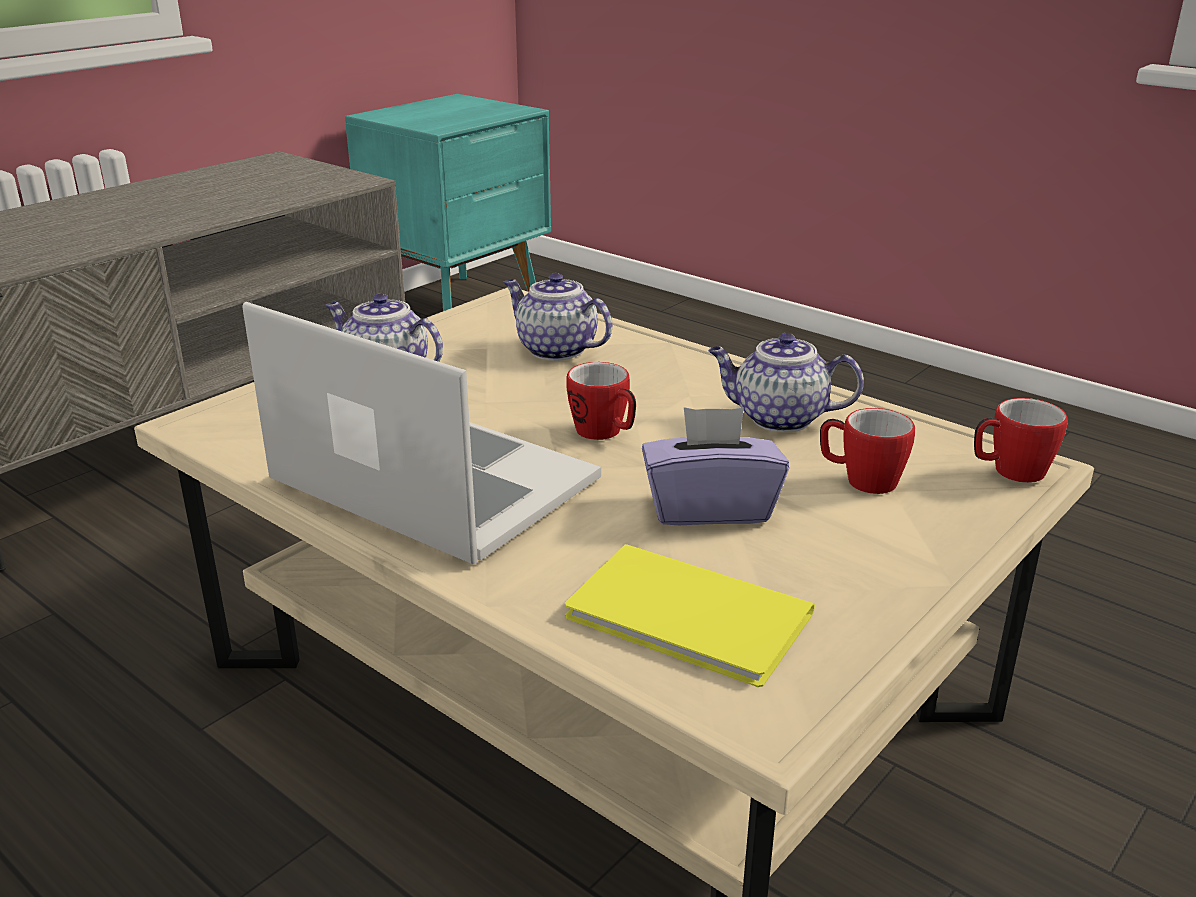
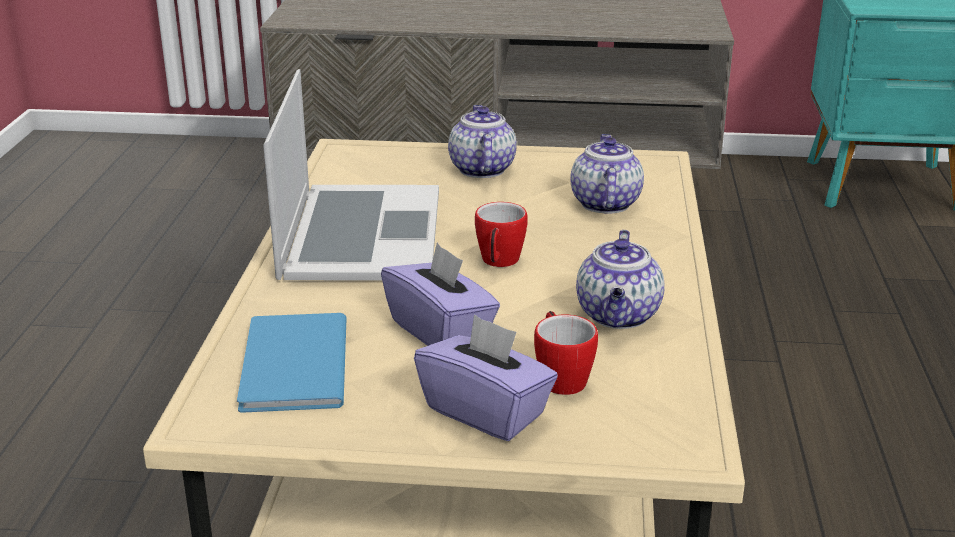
camera: 55 degrees right, 0 degrees up
(691, 620) = (290, 367): yellow book -> blue book
(778, 418) = (619, 316): teapot -> teapot turned 150 degrees counterclockwise
(895, 535) = (486, 411): none -> purple tissue box
(1009, 472) = (664, 440): mug -> none

